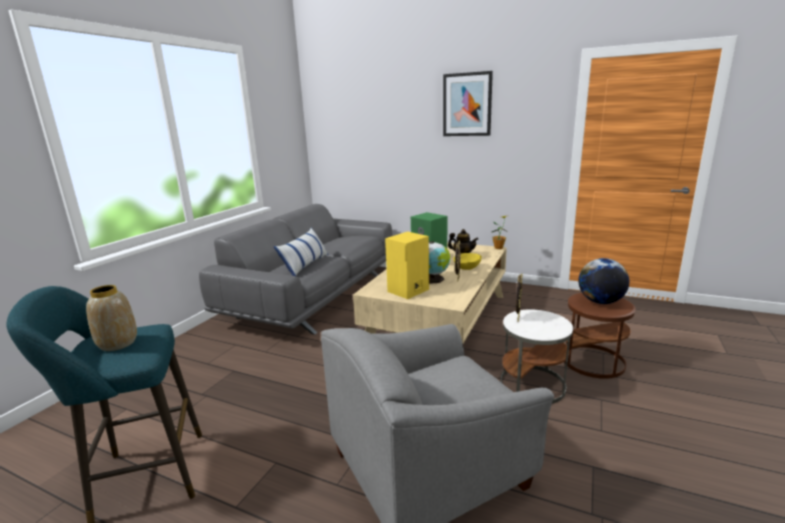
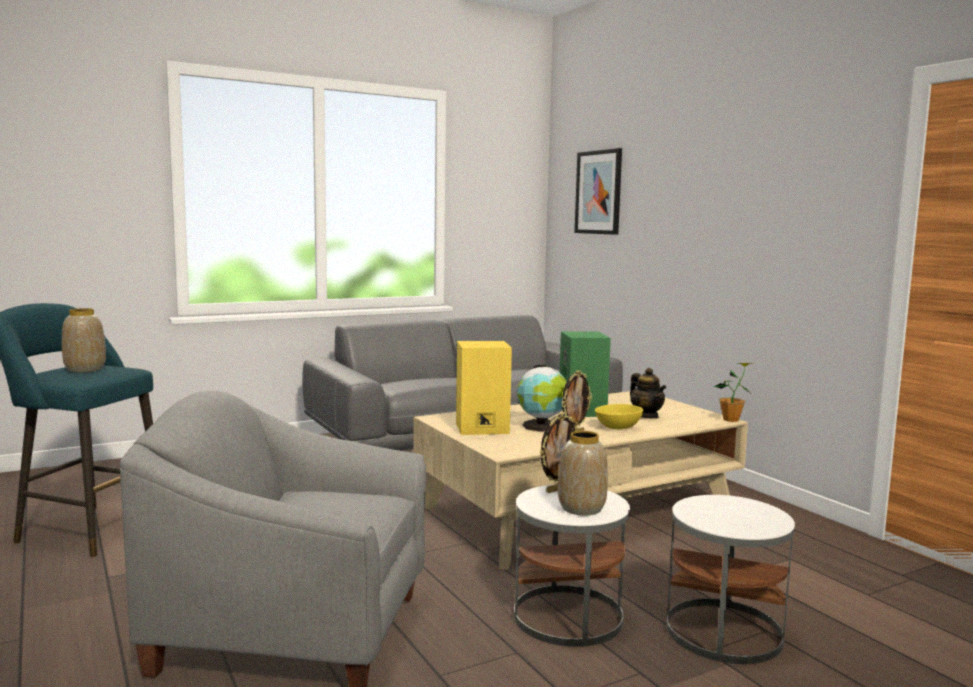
camera: 35 degrees right, 10 degrees down
(305, 265) = (426, 382): pillow -> none
(467, 104) = (737, 171): picture -> picture (598, 192)
(550, 325) = (581, 508): none -> vase
(593, 361) = (724, 632): brown side table -> white side table
(600, 302) = (734, 512): globe -> none

